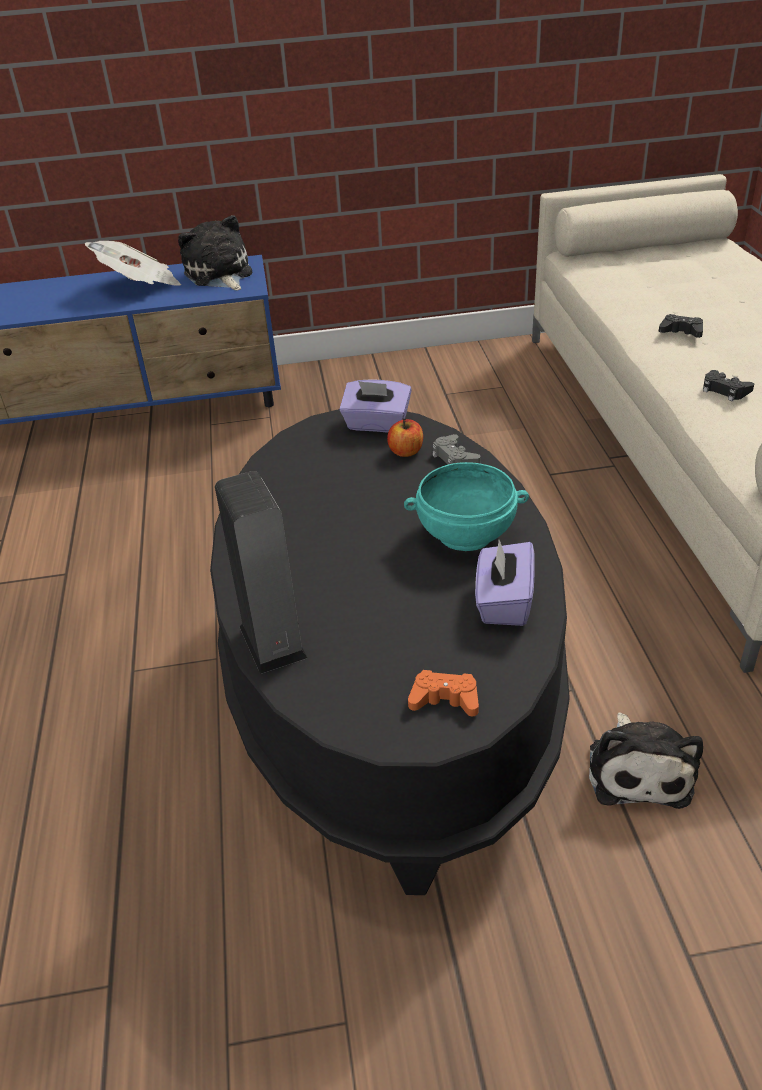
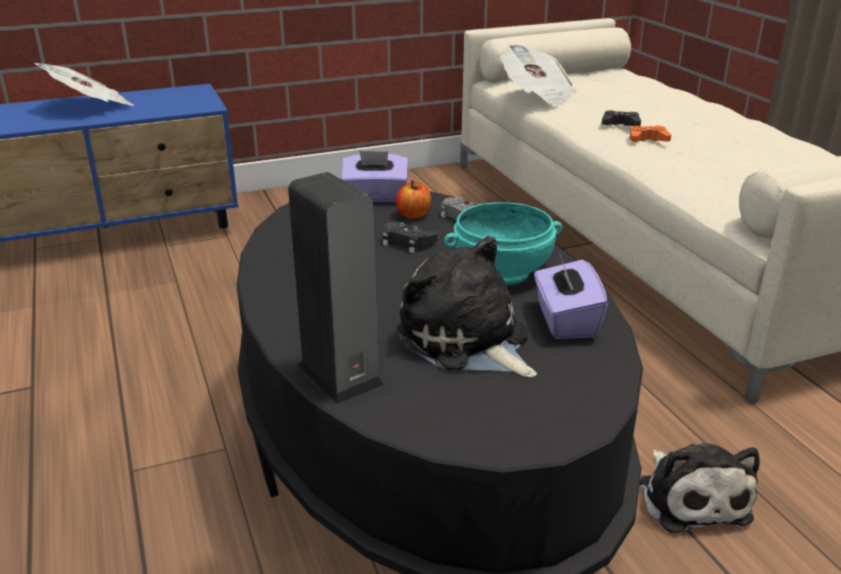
camera: 15 degrees left, 10 degrees down
(219, 275) = (172, 98): plush toy -> plush toy (467, 341)
(445, 699) = (546, 405): orange game controller -> orange game controller (647, 140)
(604, 282) = (537, 96): none -> newspaper
(724, 390) = (679, 160): black game controller -> black game controller (407, 242)

